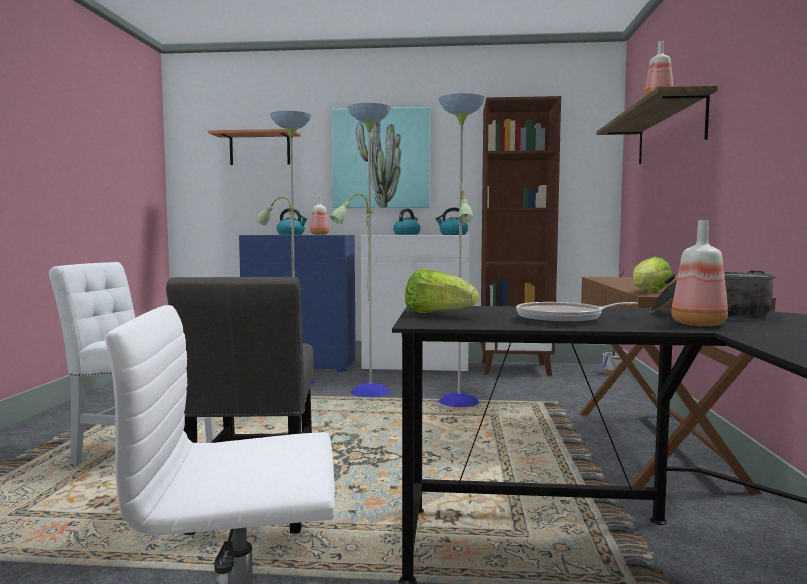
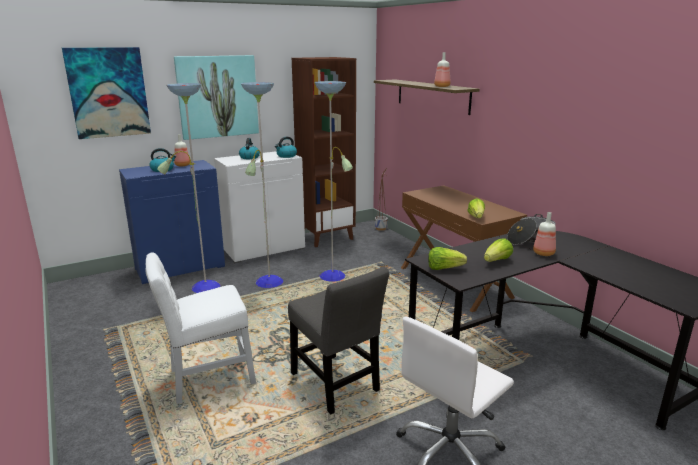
camera: 35 degrees left, 15 degrees up
(260, 149) = (108, 92): shelf -> picture
(563, 319) = (497, 261): frying pan -> lettuce

